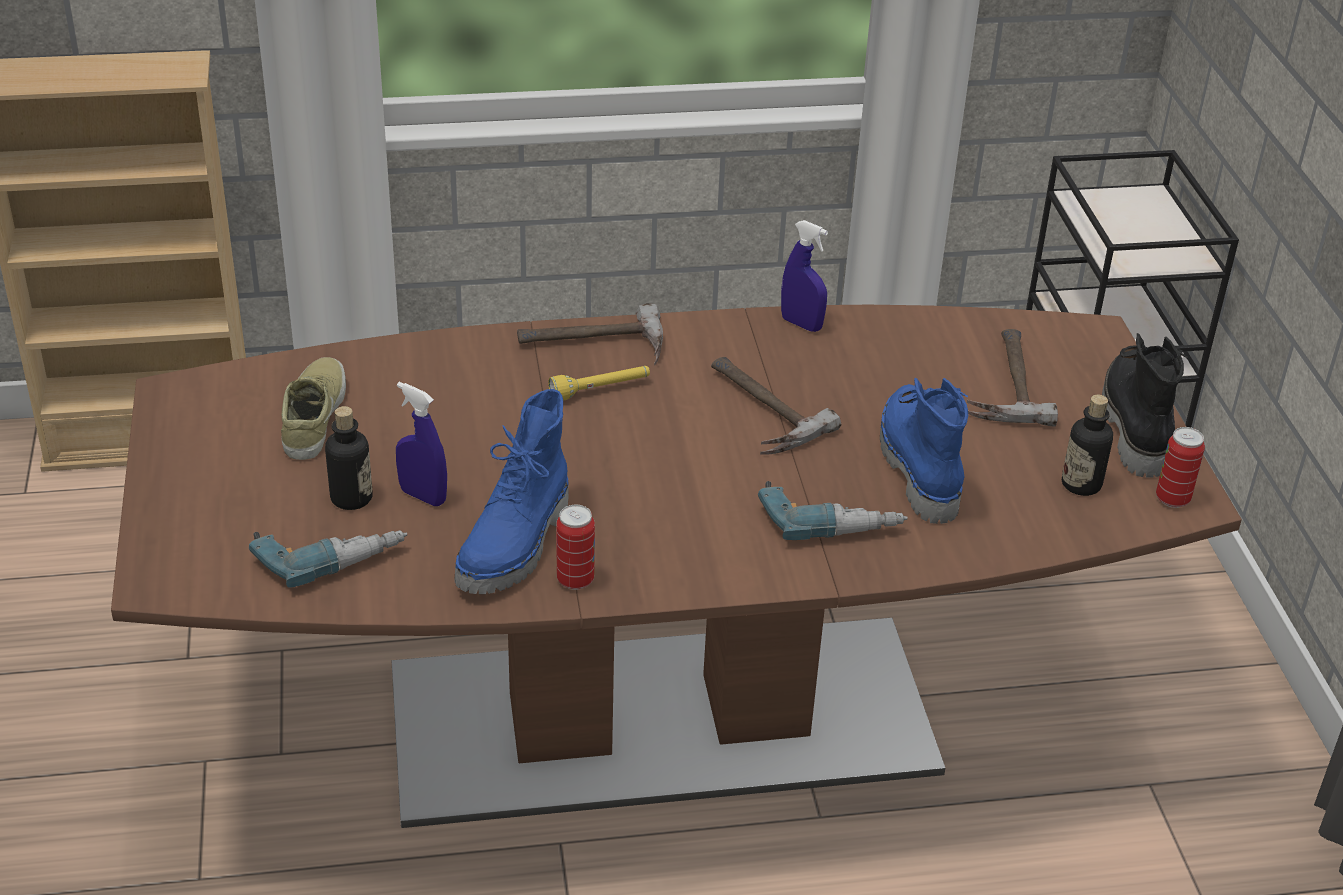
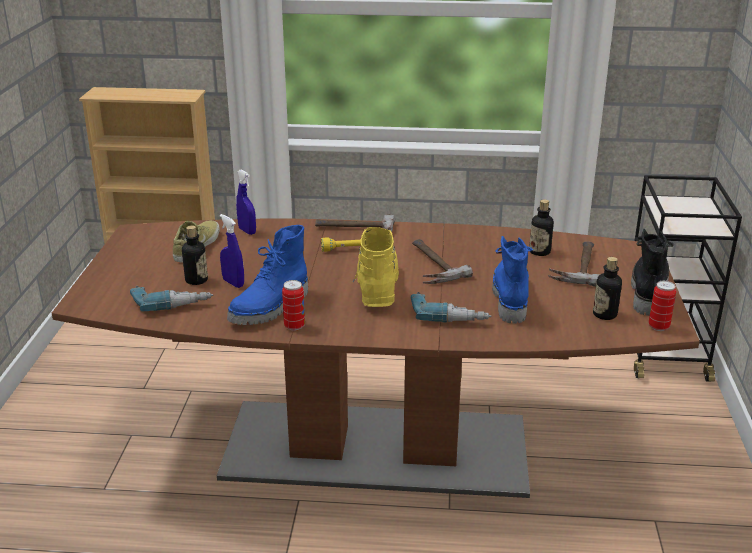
camera: 15 degrees right, 10 degrees down
(684, 473) = (377, 287): none -> yellow boot
(801, 324) = (471, 232): blue spray bottle -> blue spray bottle (247, 231)
(932, 357) = (539, 252): none -> bottle

